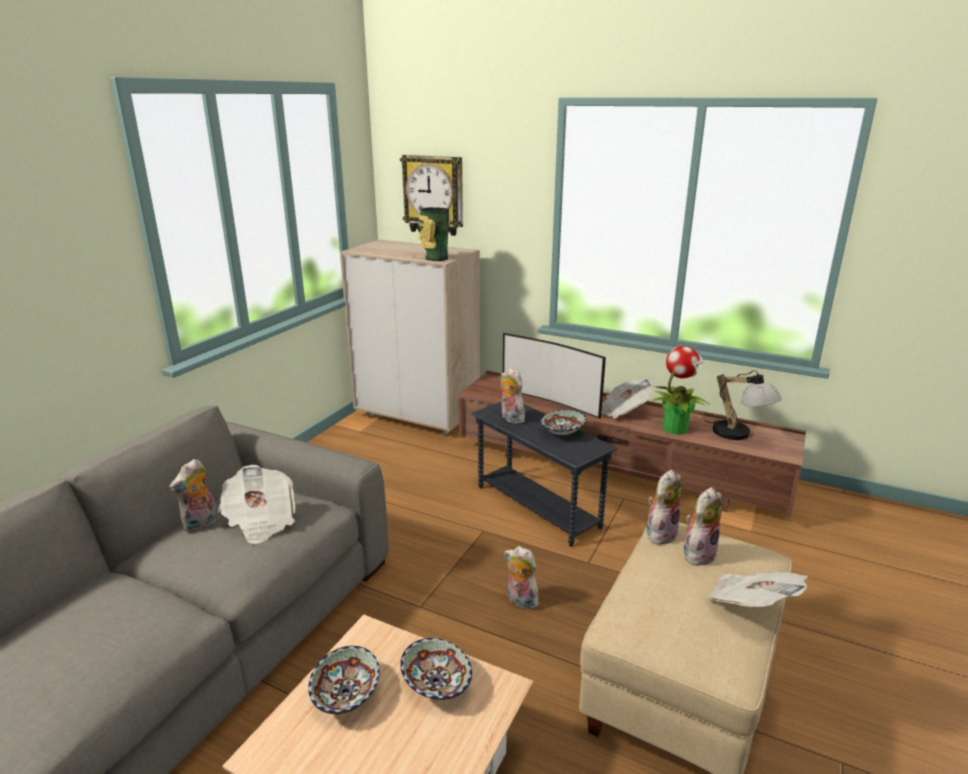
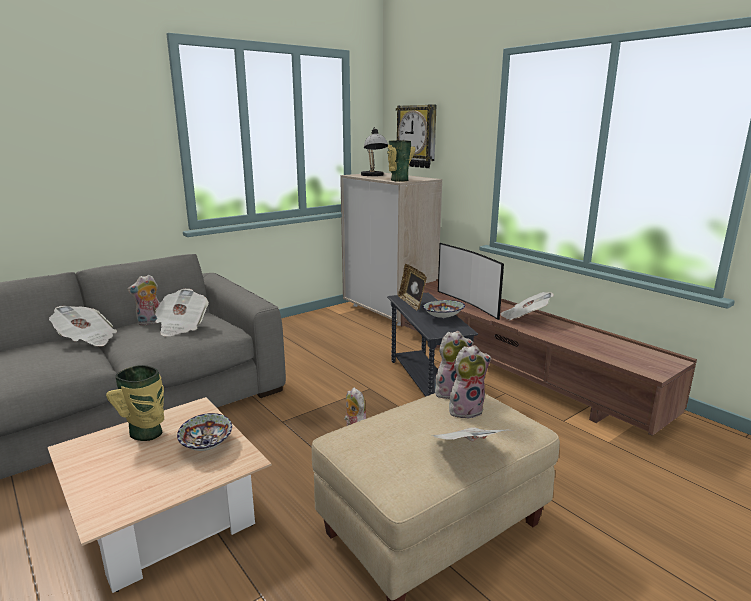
camera: 25 degrees right, 5 degrees down
(132, 579) = (87, 339): none -> newspaper
(345, 694) = (148, 434): bowl -> vase
(510, 418) = (412, 303): plush toy -> picture frame
(675, 428) = (560, 336): potted plant -> none
(740, 435) = (620, 351): table lamp -> table lamp (373, 175)

